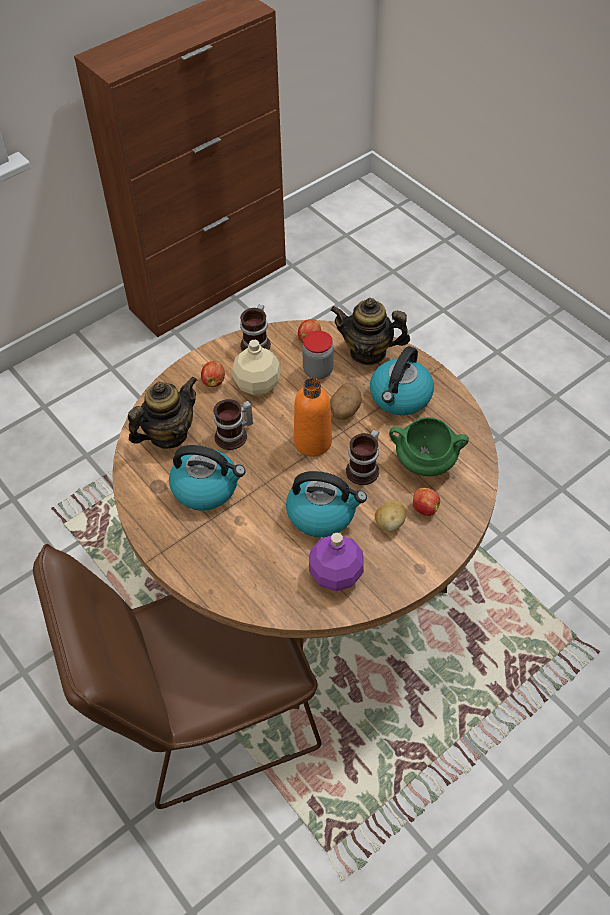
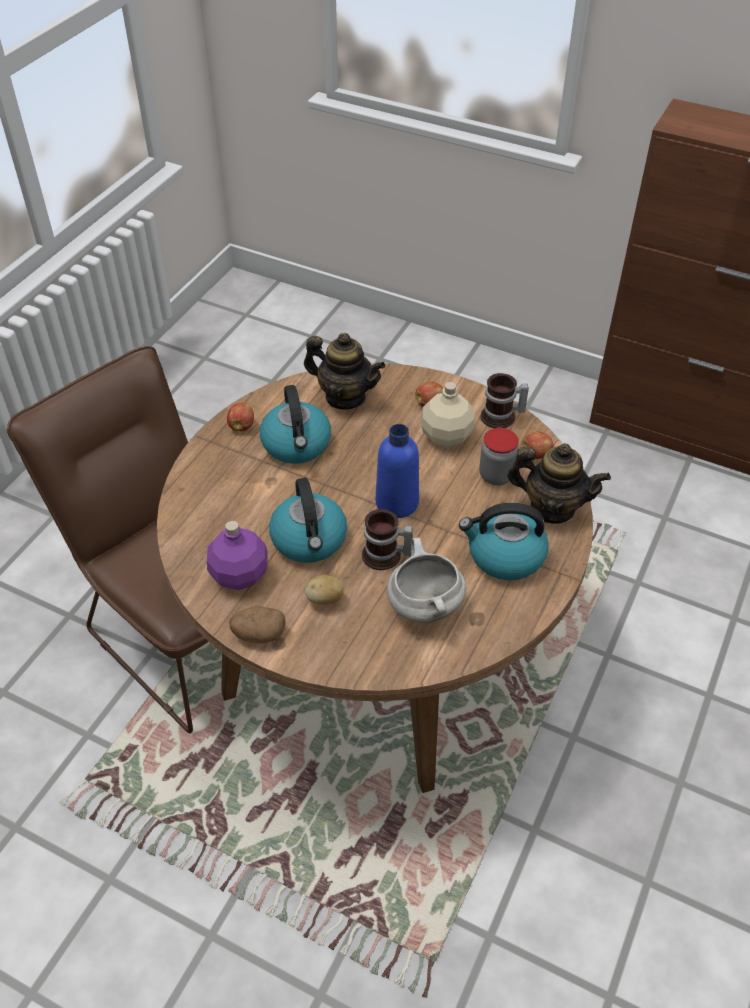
camera: 65 degrees right, 5 degrees down
(234, 436) = (370, 442): mug -> none
(312, 442) = (397, 503): orange bottle -> blue bottle
(344, 411) = (454, 515): potato -> potato (259, 634)
(368, 352) = (552, 508): teapot -> teapot turned 120 degrees clockwise
(424, 462) = (423, 605): green cooking pot -> white cooking pot
(424, 508) = (359, 624): apple -> apple (242, 426)

